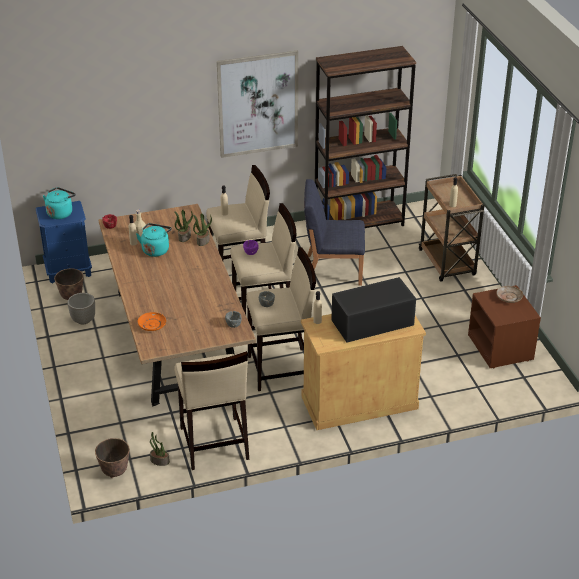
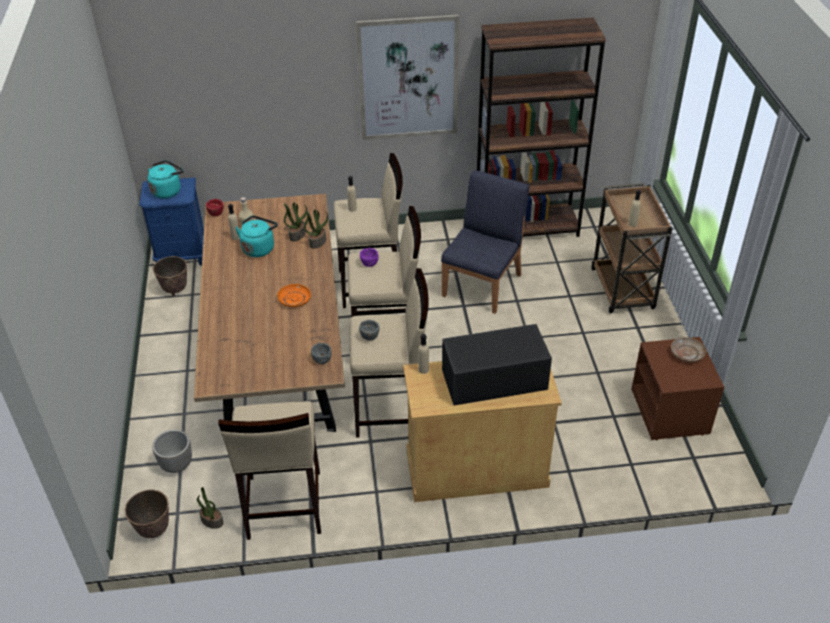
camera: 10 degrees right, 5 degrees up
(83, 320) = (179, 319): planter -> planter (176, 465)
(152, 325) = (223, 349): orange plate -> orange plate (294, 299)
(332, 270) = (483, 284): blue chair -> blue chair turned 105 degrees clockwise

